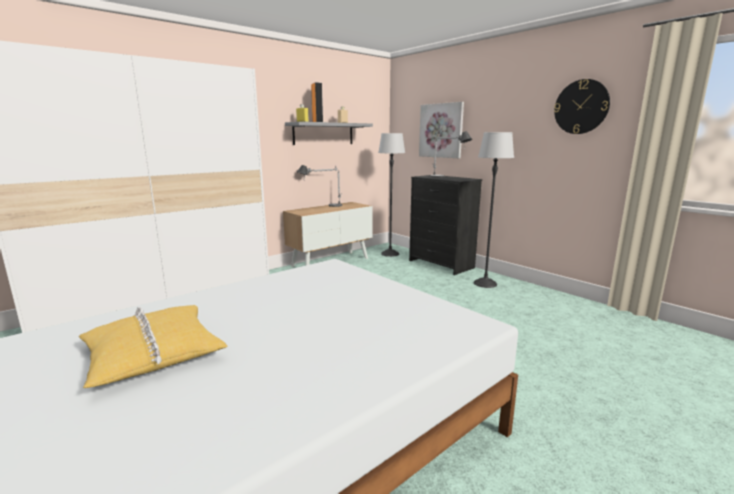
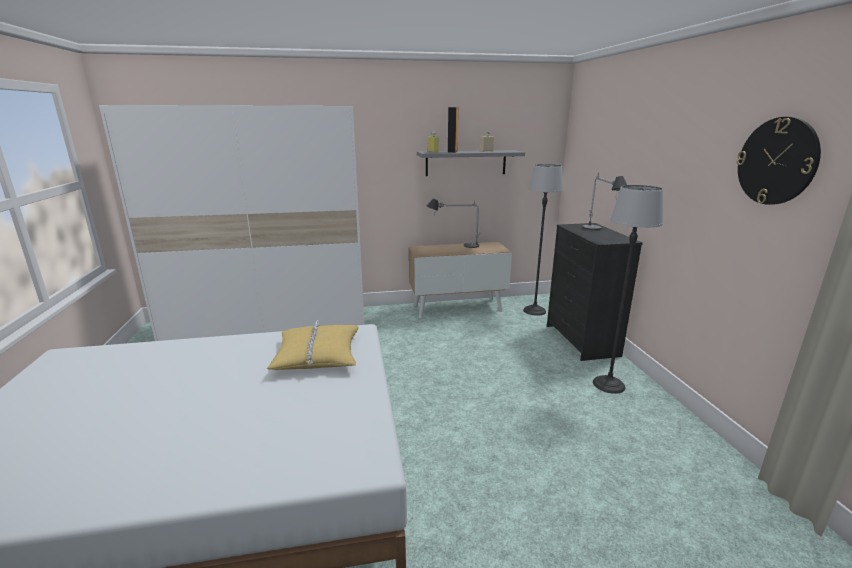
camera: 30 degrees right, 5 degrees up
(153, 354) = (113, 395): yellow pillow -> yellow pillow (317, 356)
(441, 130) = (610, 166): picture -> none

